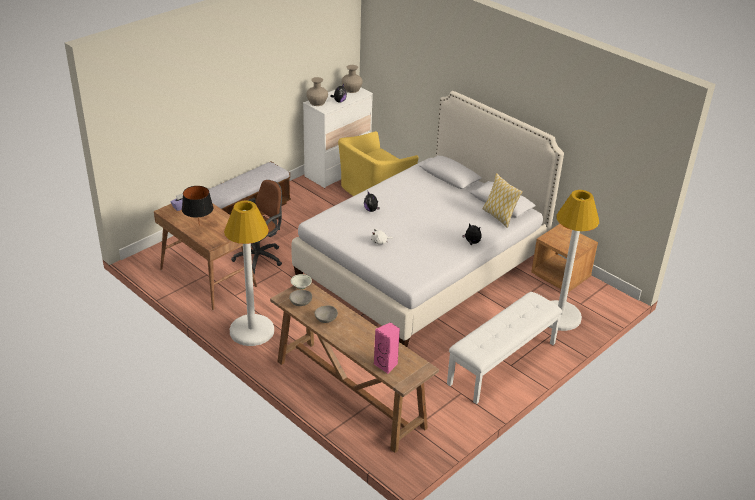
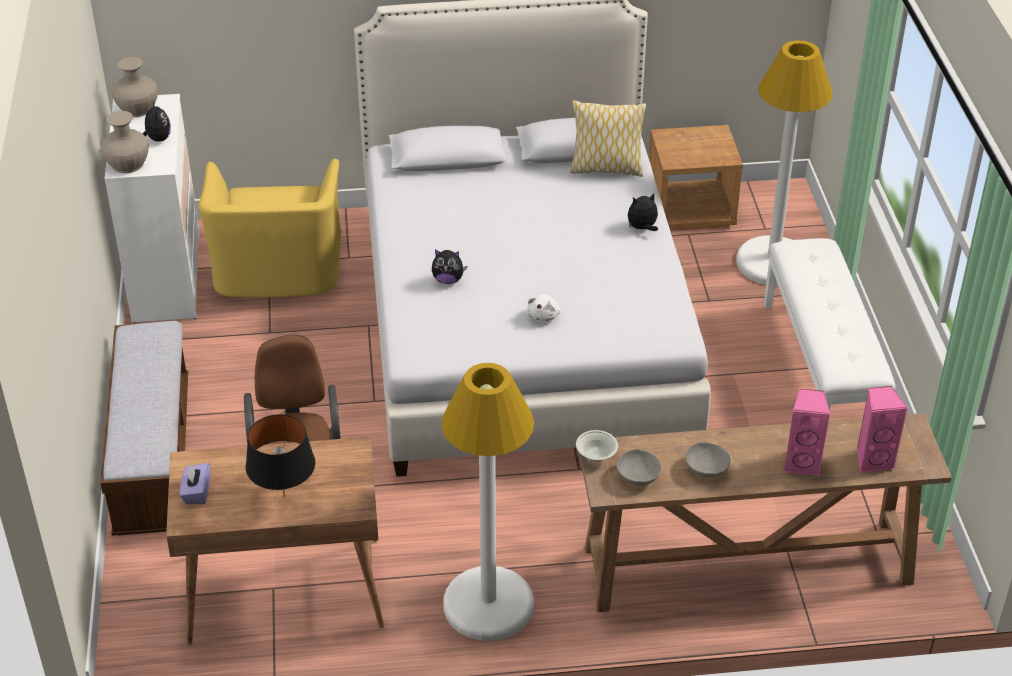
camera: 50 degrees left, 5 degrees up
(360, 344) = (802, 463): none -> pink speaker

